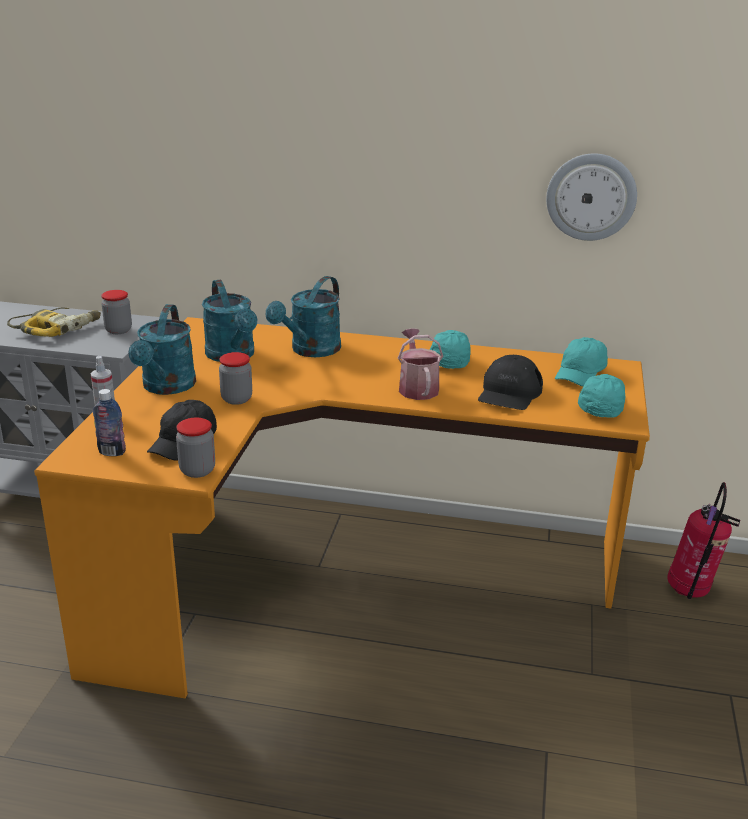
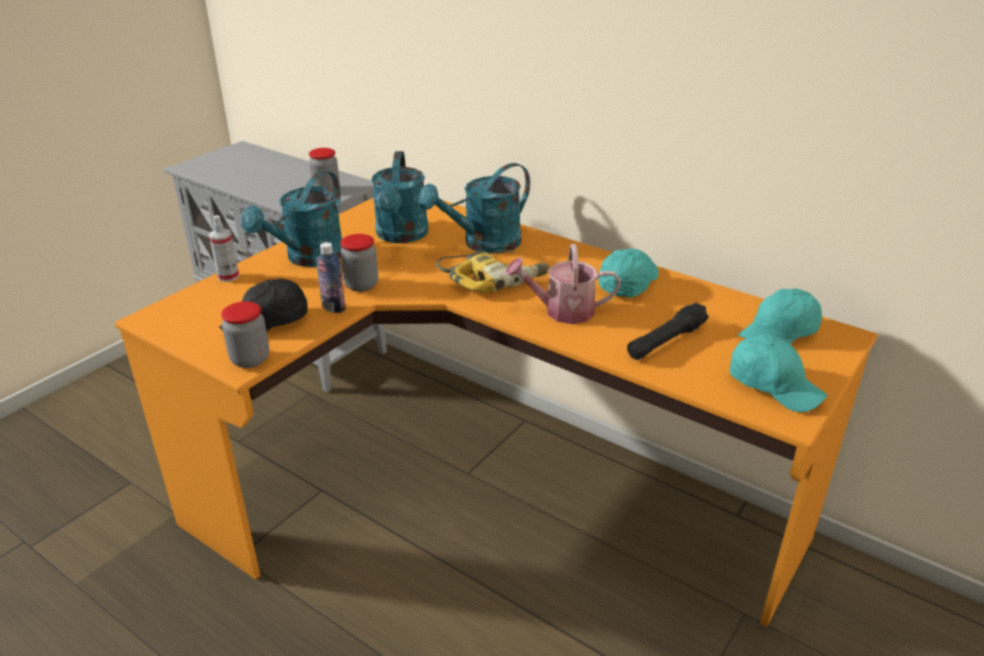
camera: 25 degrees right, 5 degrees up
(57, 328) = (276, 178): power drill -> power drill (494, 278)
(112, 452) = (195, 319): bottle -> bottle (333, 308)
(417, 387) = (562, 311): watering can -> watering can turned 105 degrees counterclockwise
(509, 393) = (666, 341): black cap -> black flashlight
(591, 197) = (836, 104): wall clock -> none
(601, 406) = (773, 385): turquoise cap -> turquoise cap turned 90 degrees clockwise
(690, 592) = (886, 640): fire extinguisher -> none

